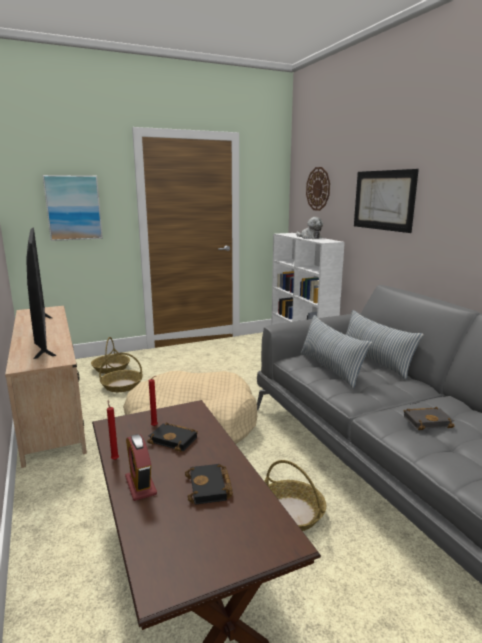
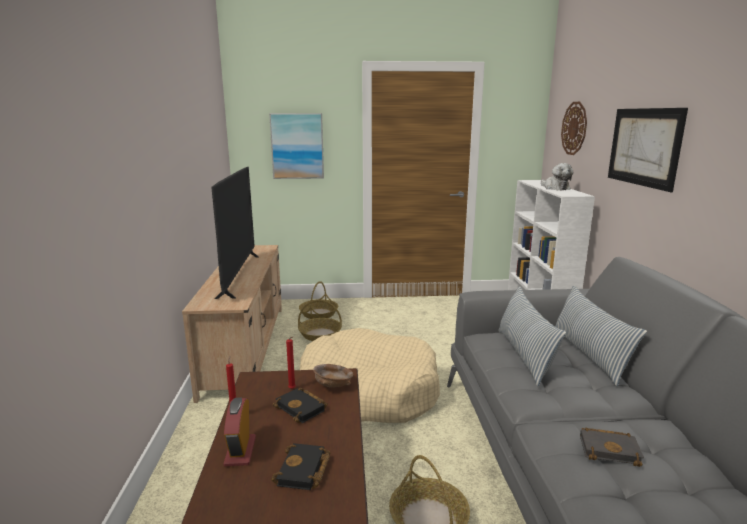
camera: 20 degrees right, 0 degrees up
(190, 417) = (333, 385): none -> brown bowl

